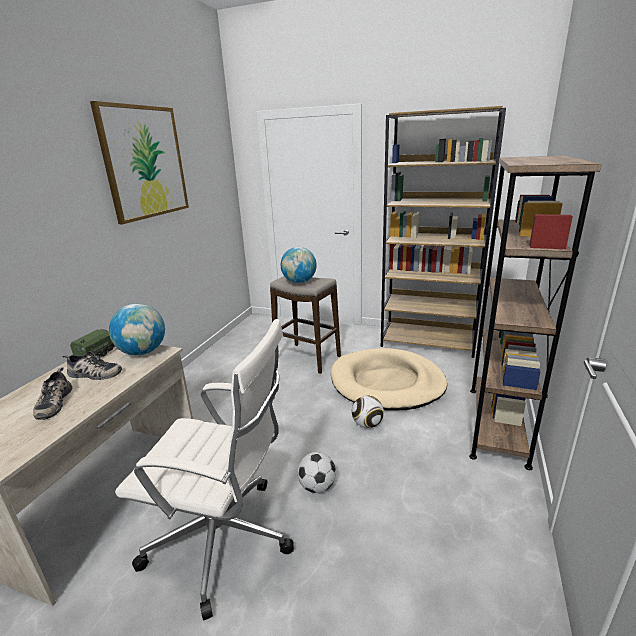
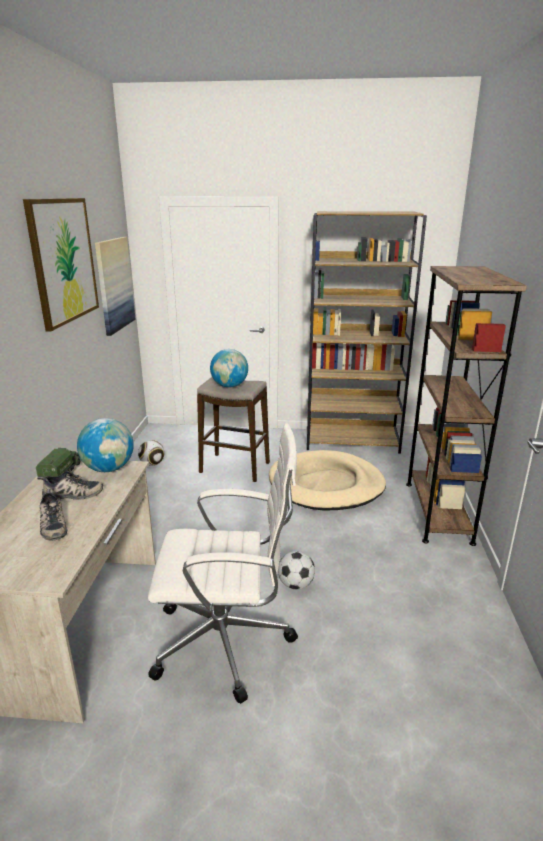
camera: 15 degrees left, 0 degrees up
(212, 189) = (114, 284): none -> picture
(367, 424) = (321, 525): football -> football (152, 464)

